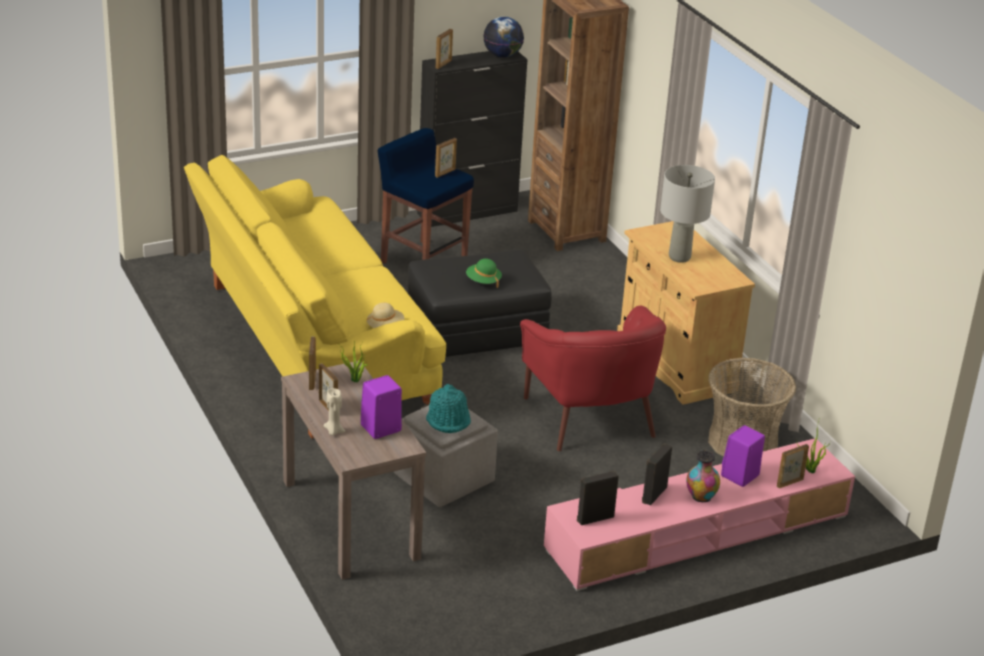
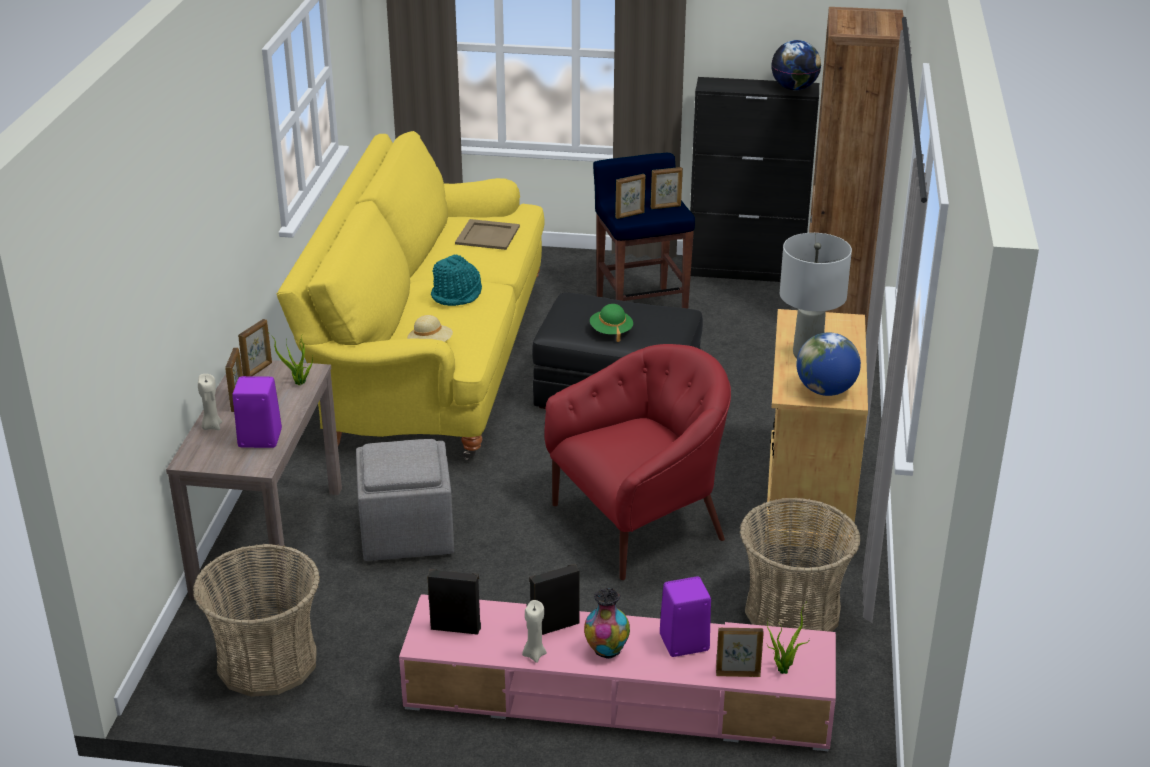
camera: 35 degrees right, 0 degrees up
(325, 230) = (487, 235): none -> beige tray
(443, 64) = (715, 85): picture frame -> picture frame (630, 215)
(448, 420) = (400, 461): turquoise hat -> turquoise hat (457, 295)
(450, 598) = (267, 662): none -> basket
(591, 417) = (640, 522): red armchair -> red armchair turned 135 degrees counterclockwise
(661, 516) = (534, 654): none -> beige candle
(717, 278) = (825, 390): none -> globe

